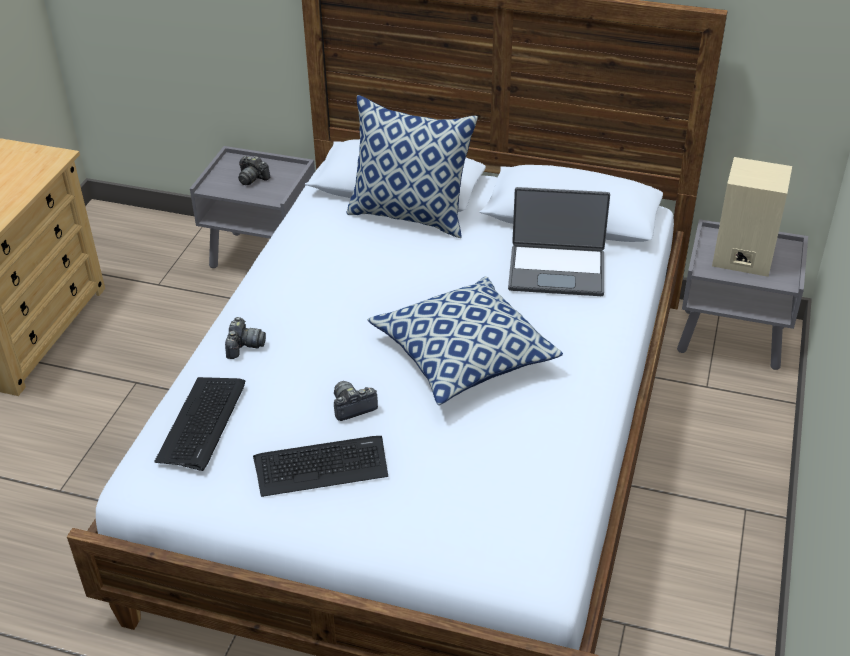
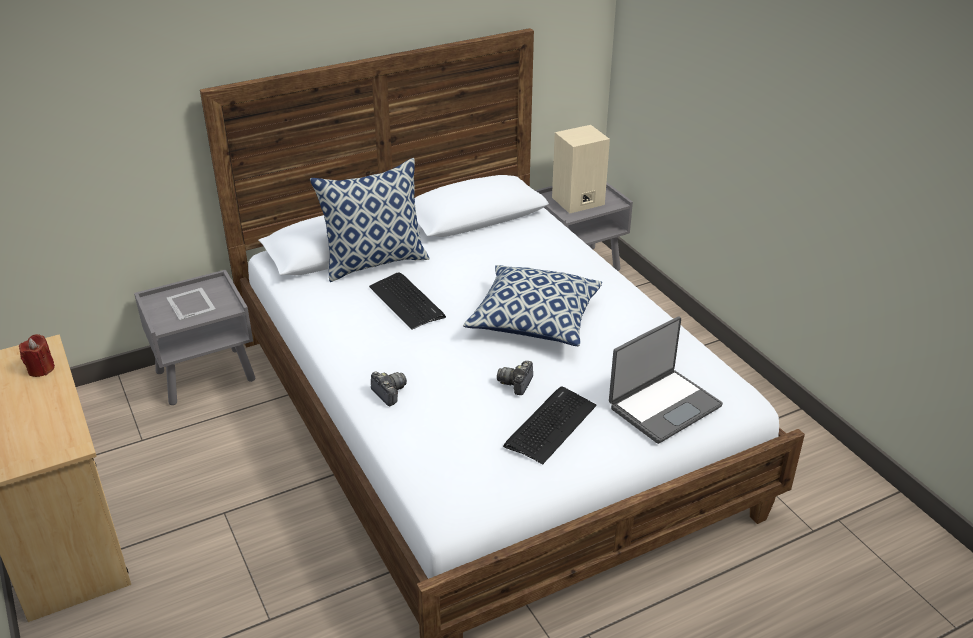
camera: 45 degrees left, 5 degrees down
(31, 173) = (41, 369): none -> red candle
(202, 423) = (439, 450): keyboard -> keyboard (407, 302)
(252, 178) = (191, 303): camera -> picture frame
(557, 270) = (514, 248): laptop -> laptop (663, 406)

